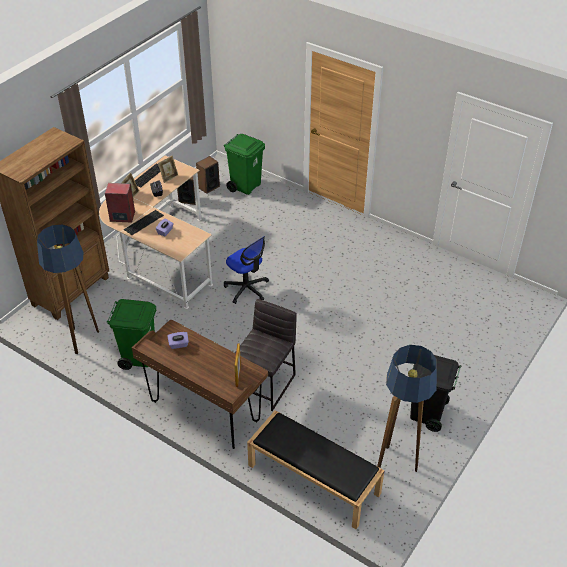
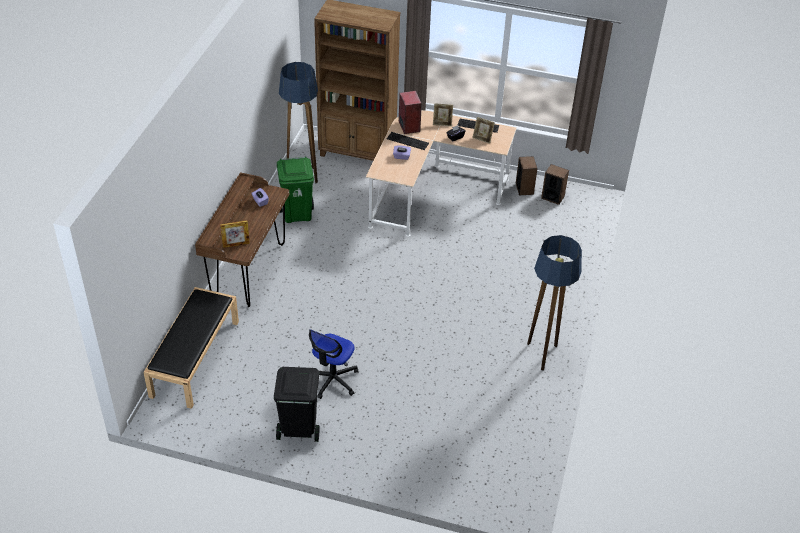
camera: 70 degrees right, 0 degrees up
(245, 186) = (571, 223): green trash can -> none
(247, 289) = (414, 261): office chair -> office chair (332, 380)
(266, 385) = (294, 303): grey stool -> none
(397, 464) = (229, 415): floor lamp -> floor lamp (542, 356)

